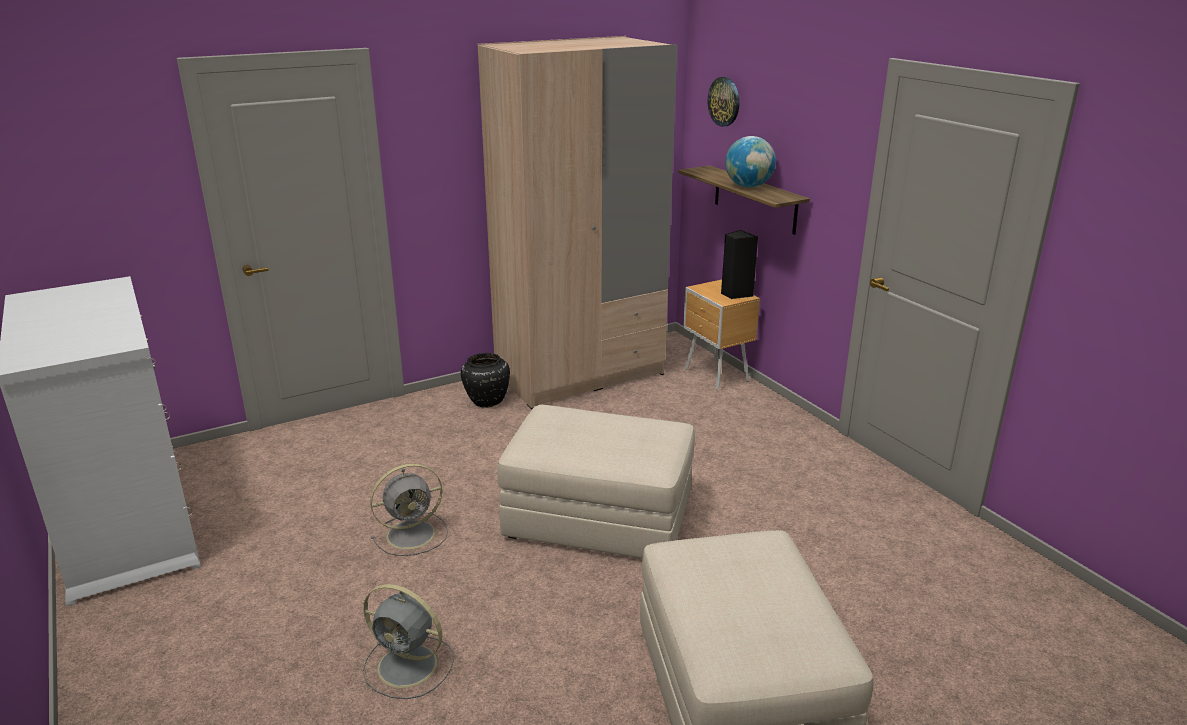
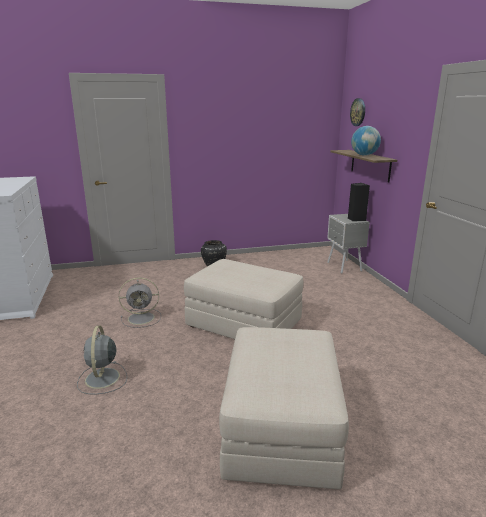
camera: 15 degrees right, 5 degrees down
(410, 666) = (102, 379): grey fan -> grey fan turned 45 degrees clockwise
(580, 374) = (268, 259): beige wardrobe -> none
(716, 376) = (344, 267): brown nightstand -> grey nightstand

